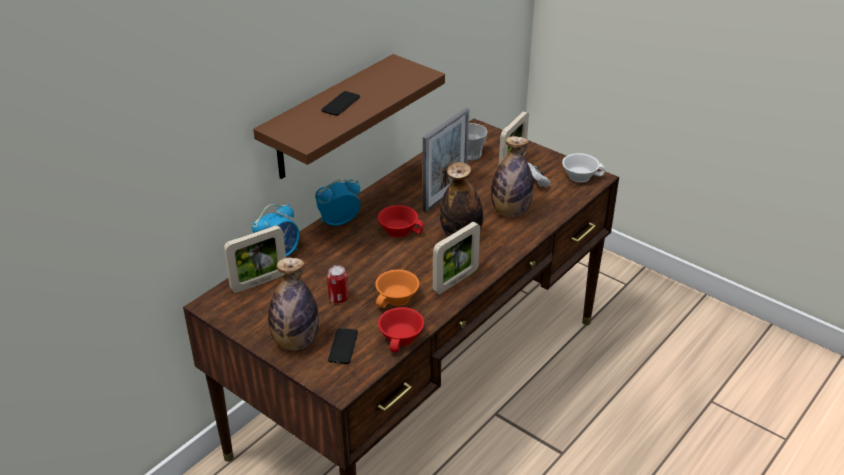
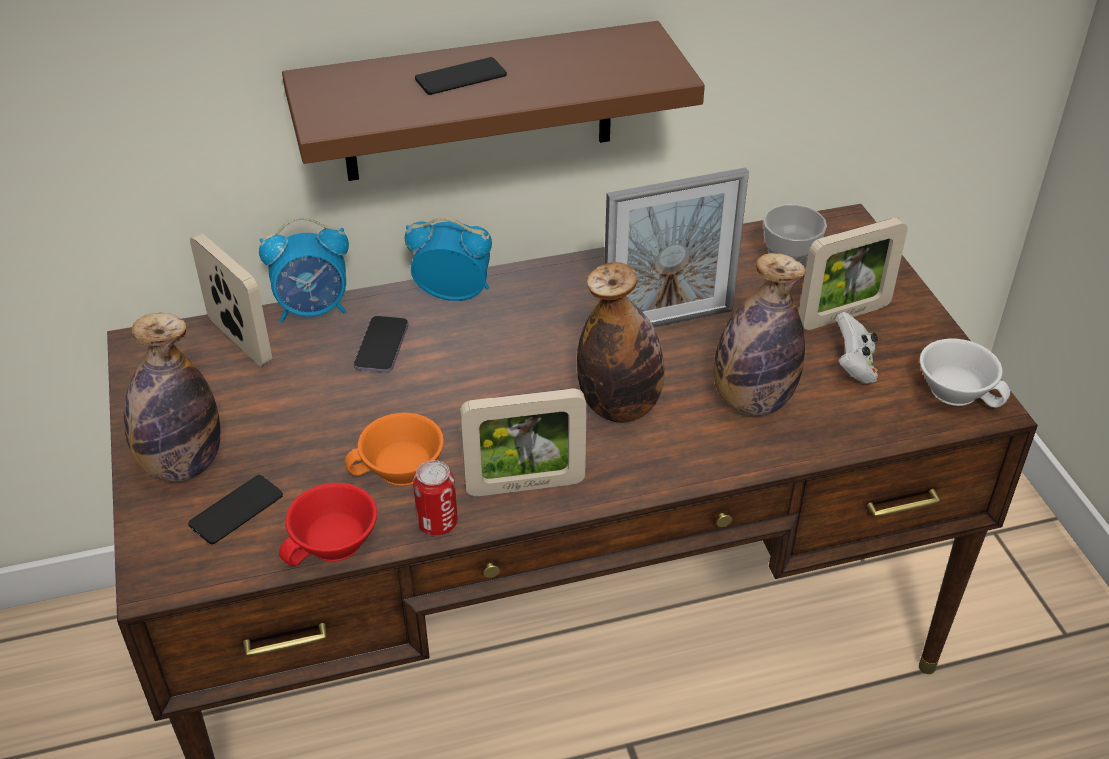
camera: 35 degrees right, 5 degrees up
(259, 282) = (240, 341): picture frame -> picture frame turned 135 degrees counterclockwise
(331, 256) = (382, 346): none -> phone
(338, 298) = (317, 423): can -> can (437, 523)
(400, 230) = (531, 350): red cup -> none

